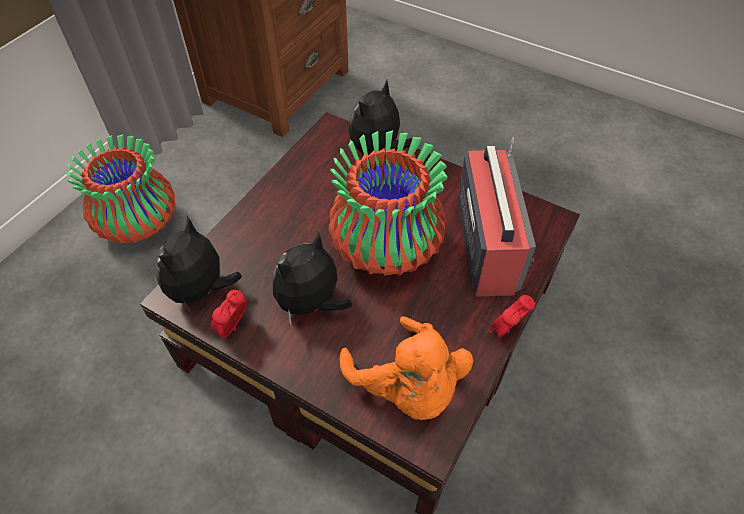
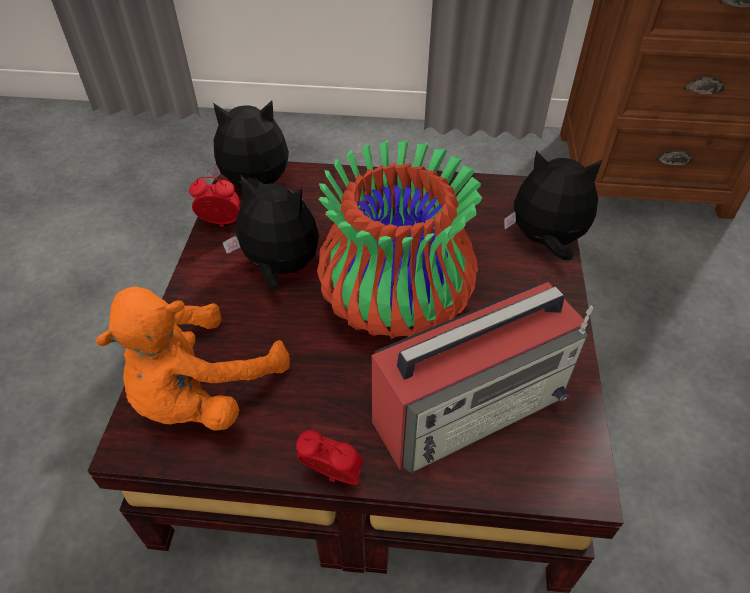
camera: 65 degrees right, 5 degrees down
(139, 223) = (381, 163): vase -> none

